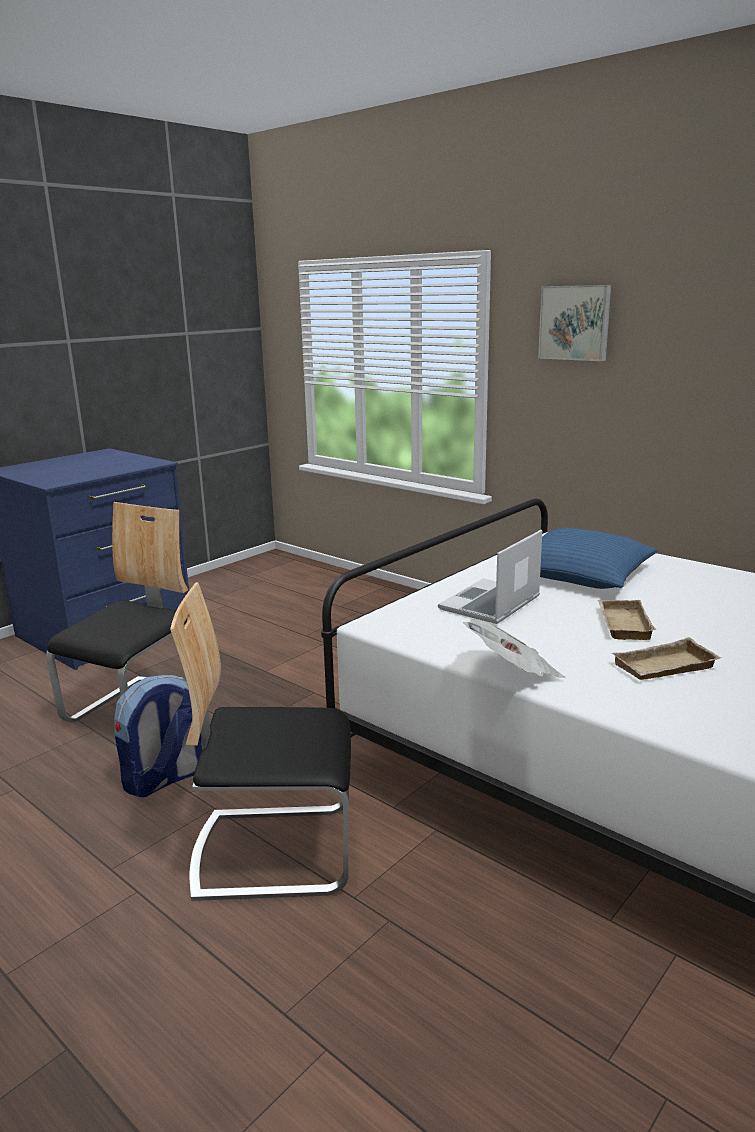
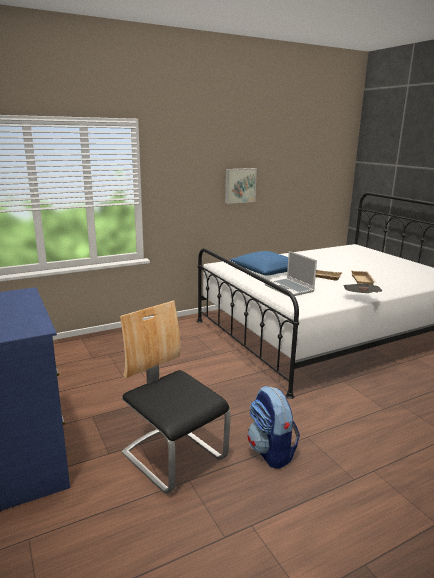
camera: 70 degrees left, 0 degrees up
(274, 850) = (348, 423): chair -> none
(575, 322) = (190, 159): picture -> picture (239, 185)

